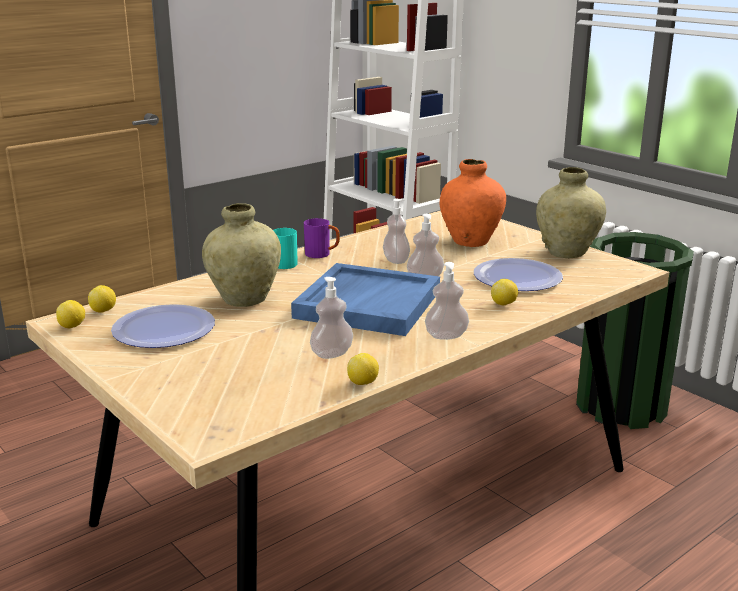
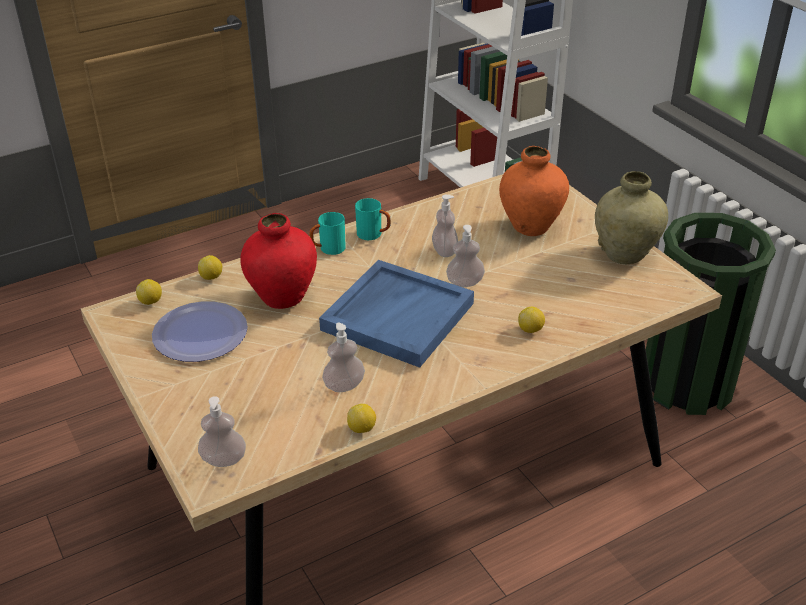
camera: 10 degrees right, 15 degrees up
(72, 327) = (120, 322): lemon -> lemon (211, 277)
(244, 299) = (282, 297): beige vase -> red vase
(322, 255) = (374, 235): purple mug -> turquoise mug
(446, 336) = (458, 371): soap dispenser -> soap dispenser (223, 459)
(517, 277) = (558, 289): plate -> none

